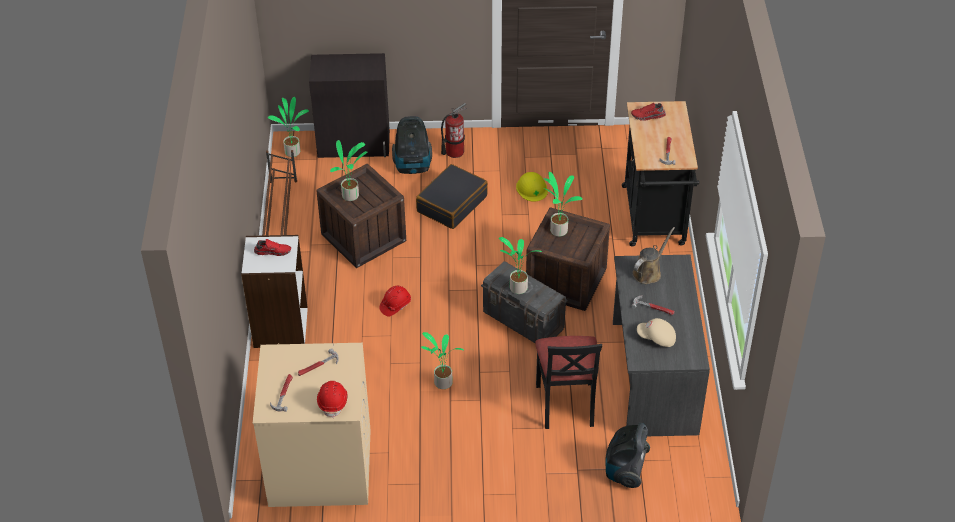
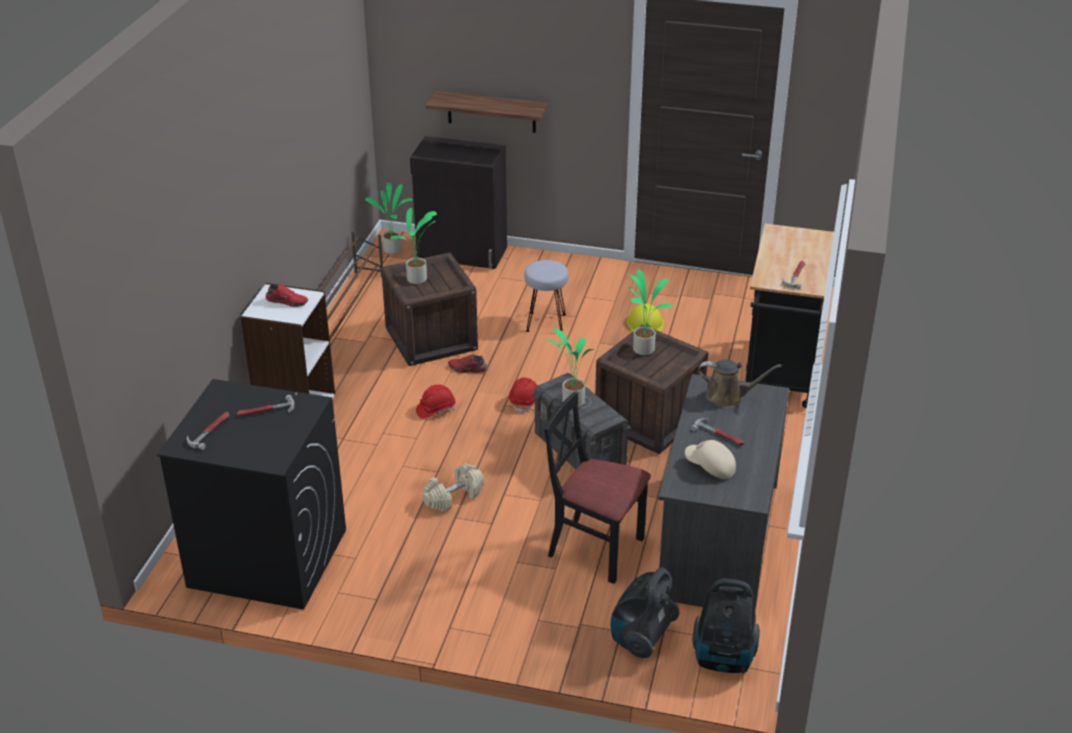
camera: 15 degrees right, 10 degrees down
(319, 468) = (266, 558): beige washing machine -> black washing machine
(333, 402) = (263, 450): red hard hat -> red hard hat (525, 401)
(370, 28) = (491, 112): none -> shelf
(413, 167) = (518, 282): vacuum cleaner -> vacuum cleaner (723, 659)
(442, 383) = (453, 497): potted plant -> beige dumbbell
(451, 204) = (546, 323): black suitcase -> grey stool
(454, 152) = (571, 276): fire extinguisher -> none
(566, 404) = (595, 548): black chair -> black chair turned 105 degrees clockwise
(648, 116) = (785, 239): red shoe -> red shoe (467, 369)
(648, 272) = (728, 397): brown watering can -> brown watering can turned 45 degrees clockwise

